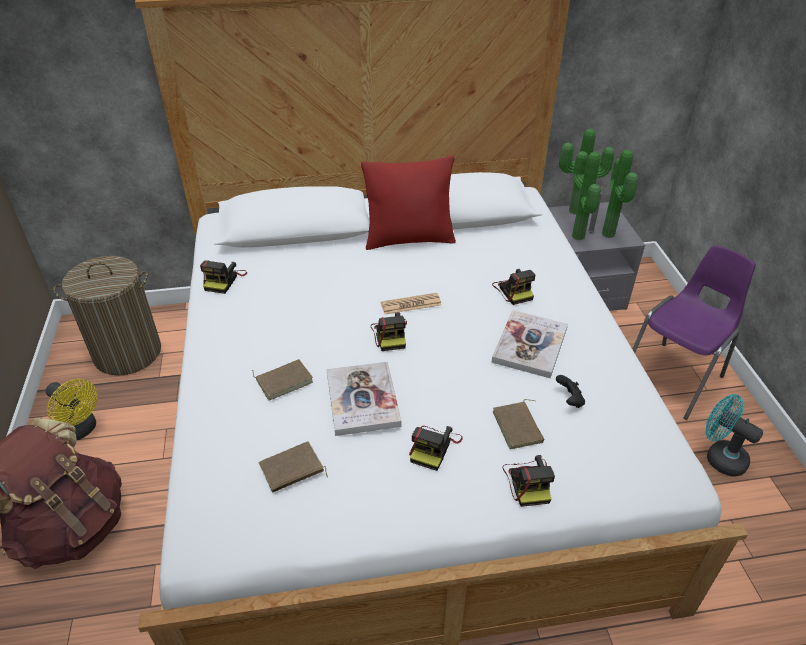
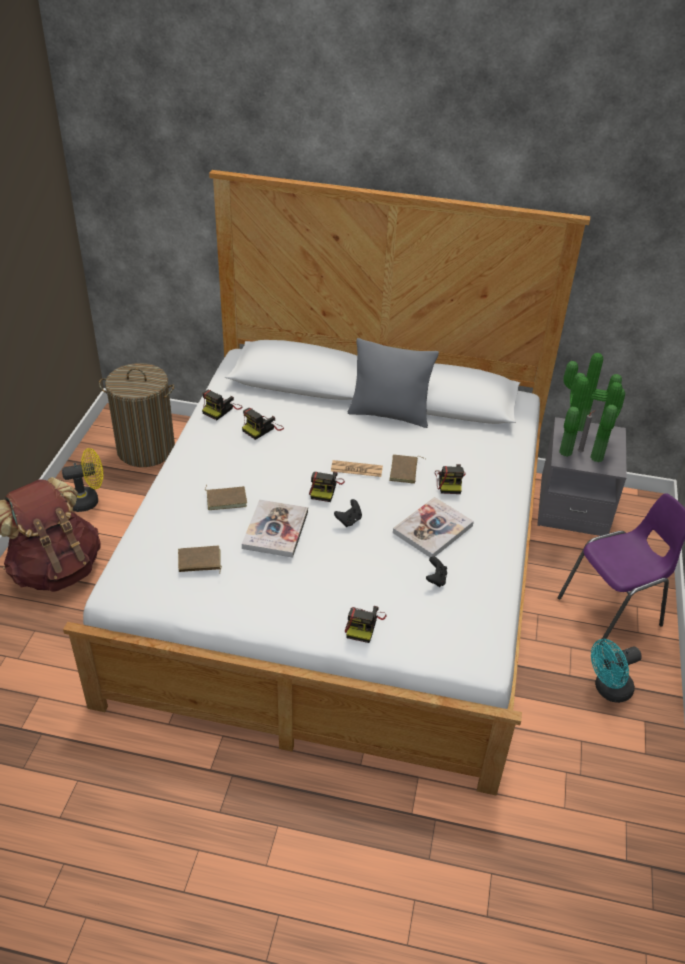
camera: 20 degrees right, 0 degrees up
(81, 430) = (88, 500): yellow fan -> yellow fan turned 75 degrees counterclockwise
(409, 239) = (389, 414): red pillow -> grey pillow
(434, 447) = (309, 579): camera -> camera (262, 428)
(436, 363) = (349, 520): none -> black game controller
(519, 427) = (383, 586): brown book -> brown book (405, 471)
(720, 457) = (608, 690): turquoise fan -> turquoise fan turned 90 degrees counterclockwise

